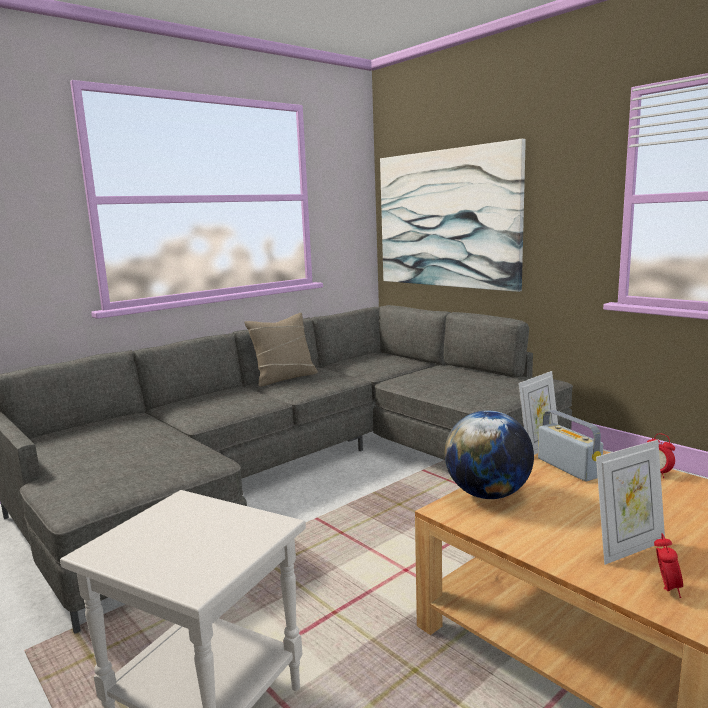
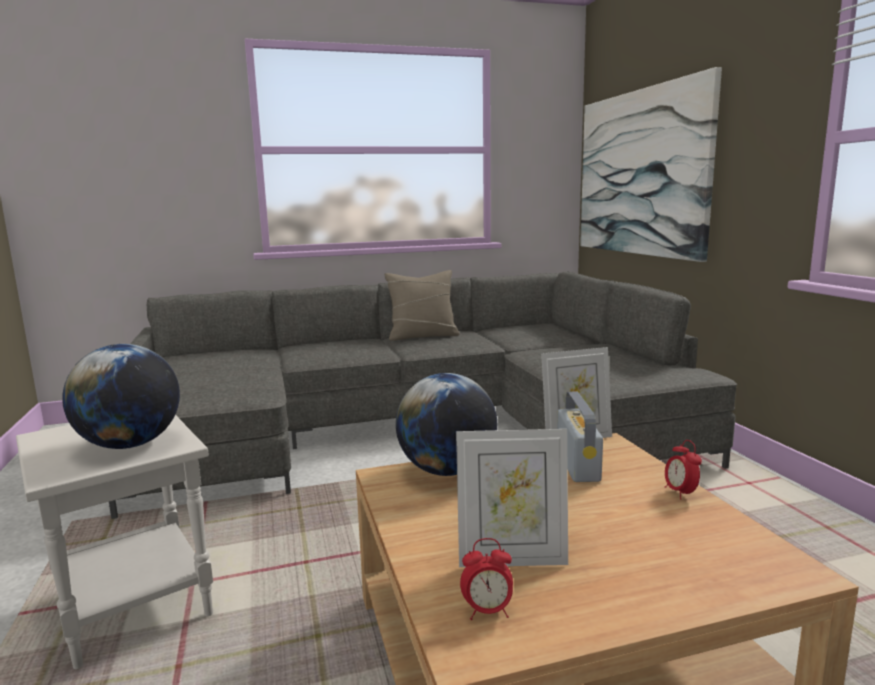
camera: 25 degrees right, 0 degrees up
(222, 536) = (130, 444): none -> globe
(666, 588) = (487, 611): alarm clock -> alarm clock turned 45 degrees clockwise

